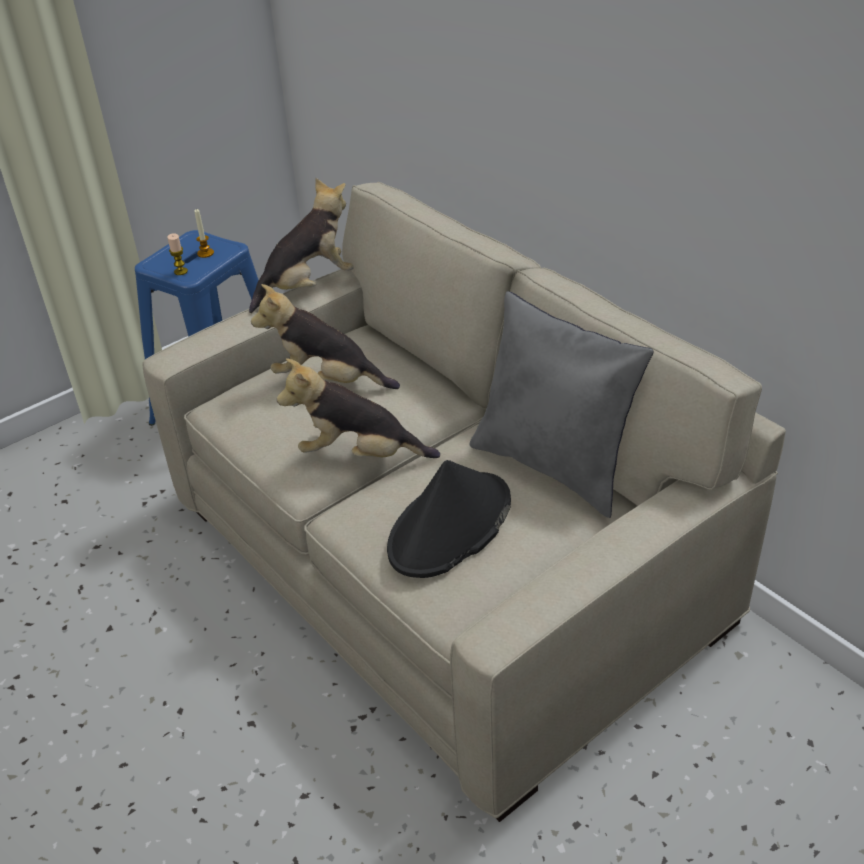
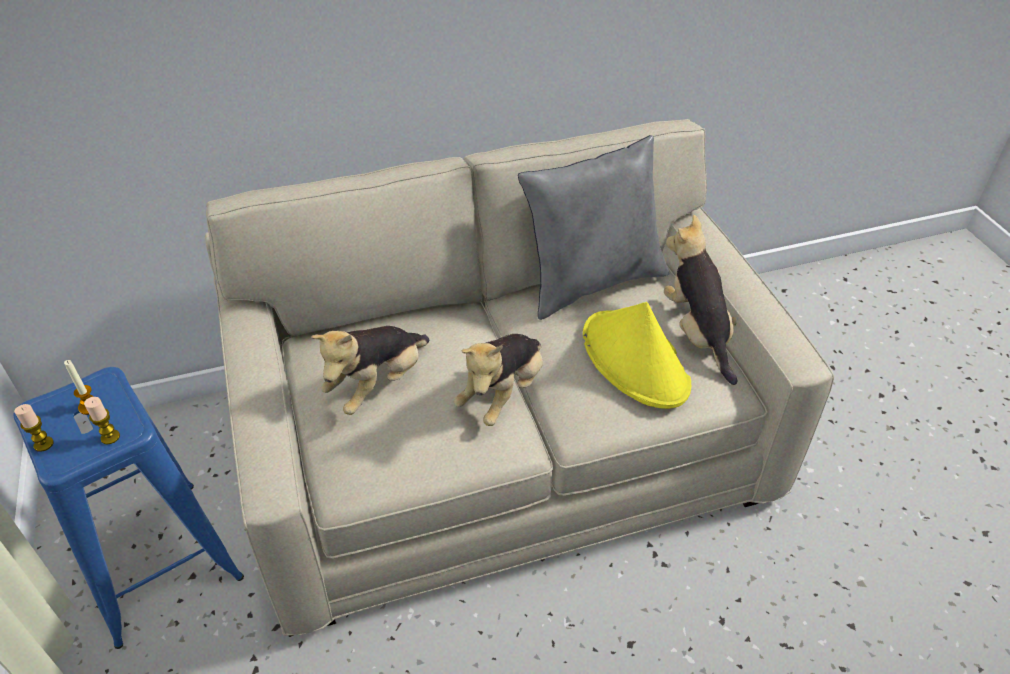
camera: 70 degrees left, 5 degrees up
(165, 252) = (43, 444): none -> candle
(308, 286) = (238, 342): plush toy -> plush toy (697, 333)
(450, 526) = (635, 361): black hat -> yellow hat

